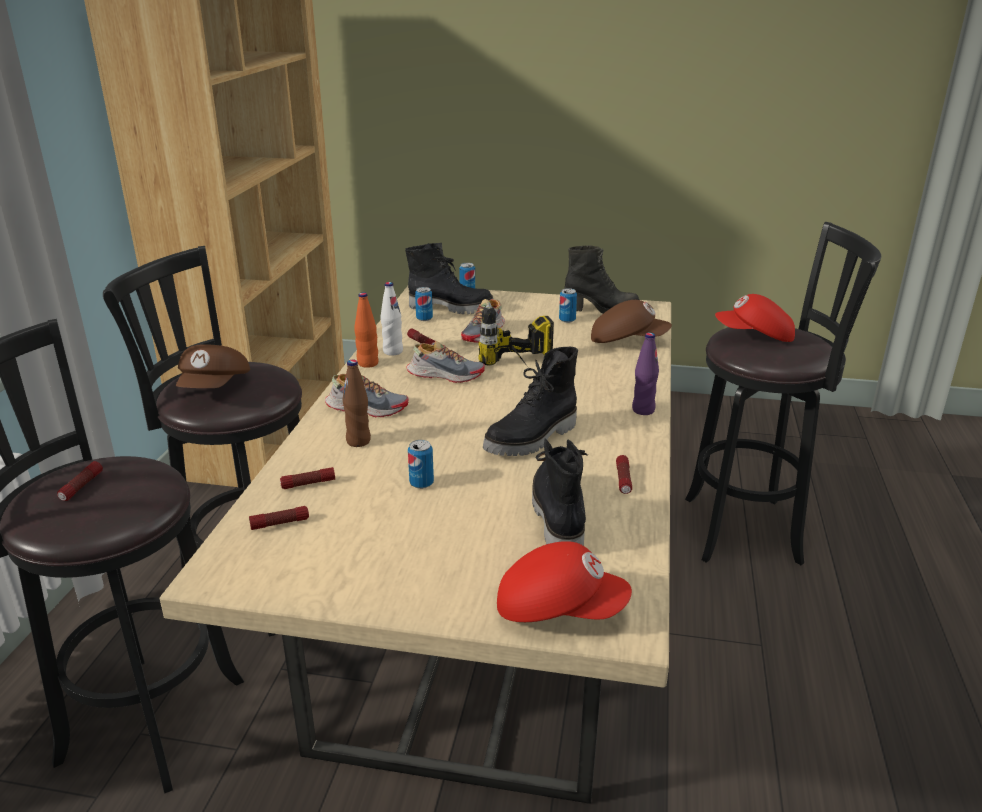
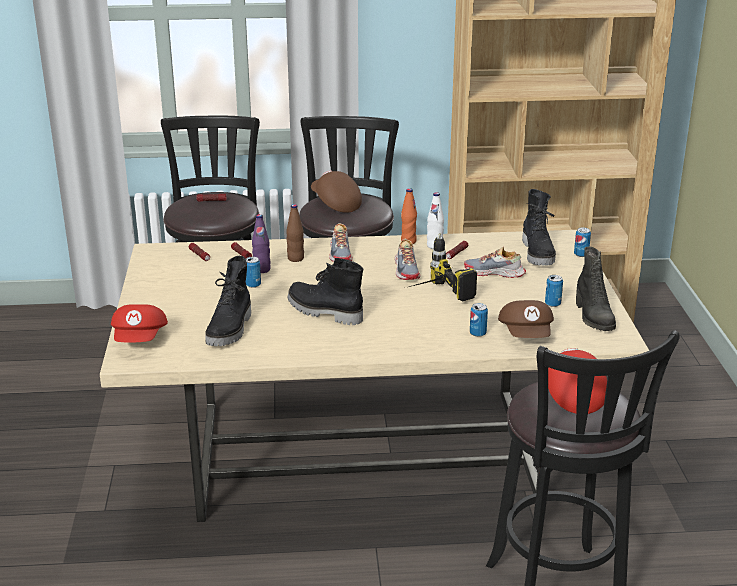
camera: 75 degrees right, 0 degrees up
(215, 387) = (335, 203): brown cap -> brown cap turned 60 degrees clockwise
(424, 318) = (506, 247): can -> can (477, 333)
(557, 515) = (231, 330): black boot -> black boot turned 120 degrees clockwise
(623, 480) = (282, 348): flashlight -> none
(643, 410) = (391, 350): purple bottle -> purple bottle (262, 270)

